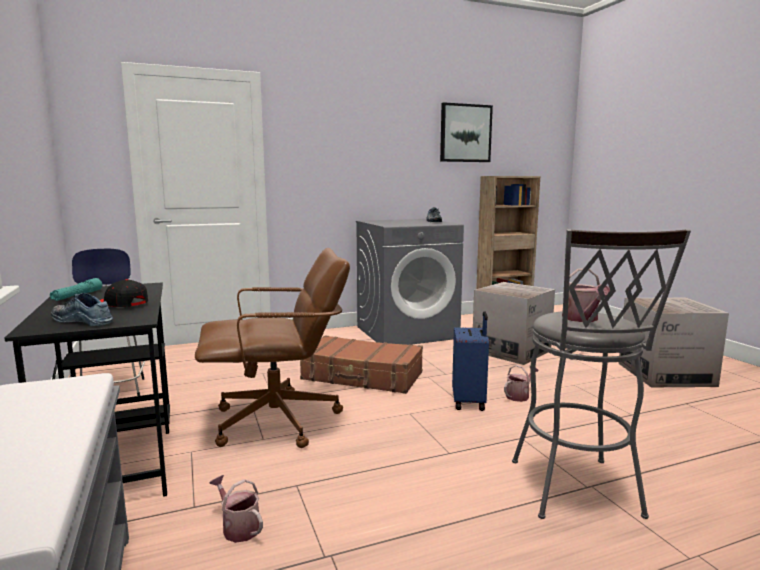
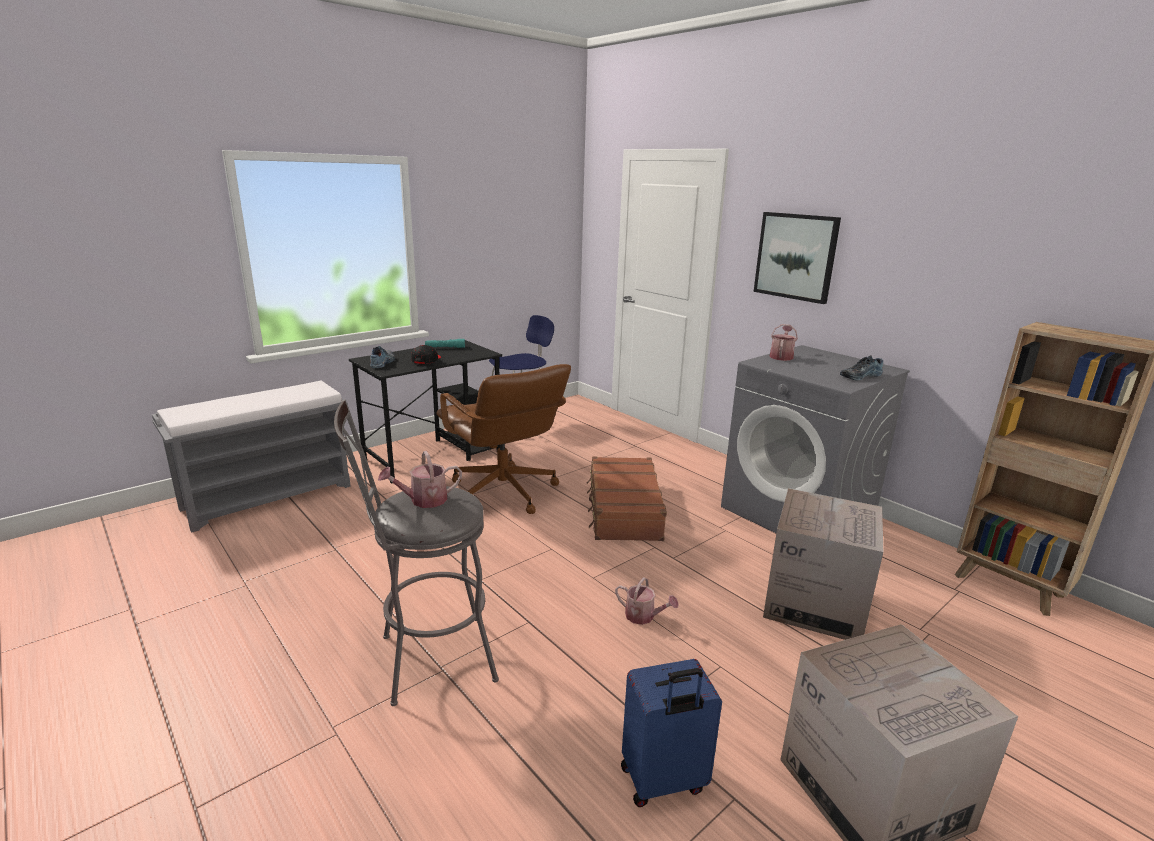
camera: 70 degrees right, 10 degrees up
(238, 527) = (361, 513): watering can -> watering can (781, 356)
(465, 133) = (1028, 236): picture -> picture (796, 256)
(469, 402) = (601, 581): blue suitcase -> blue suitcase (663, 781)

